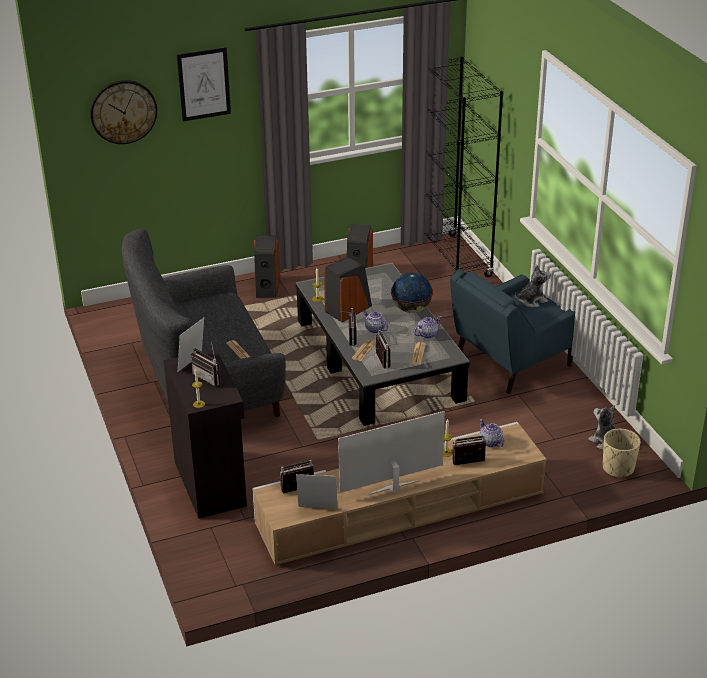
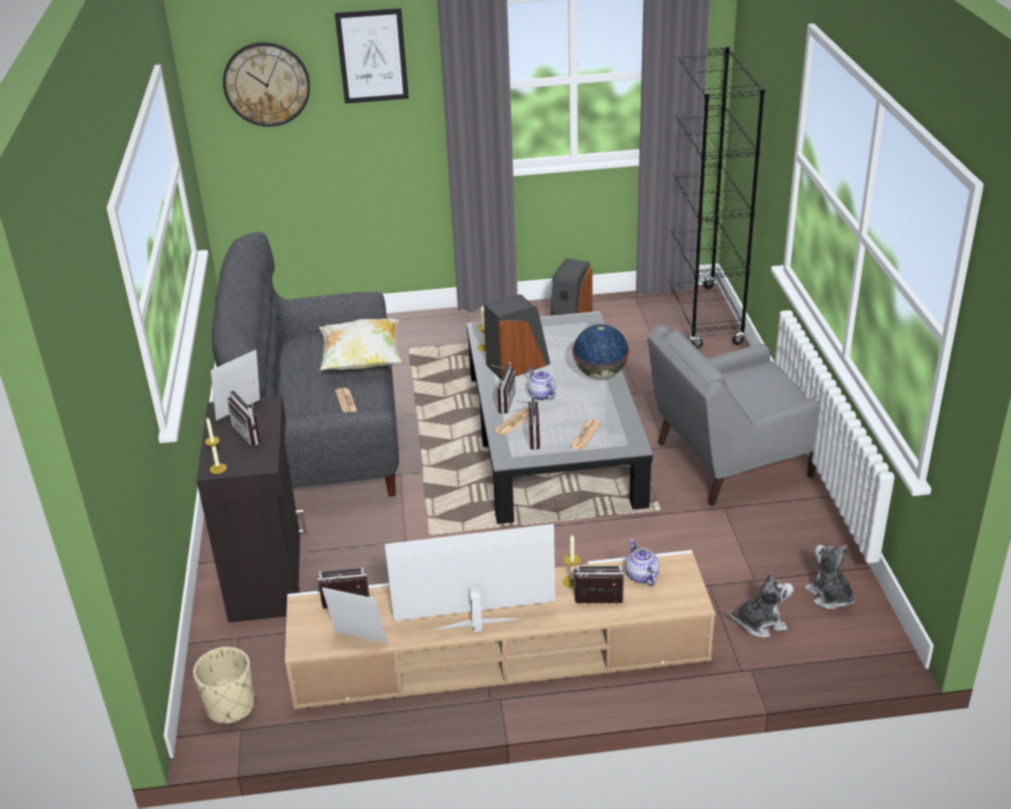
camera: 15 degrees right, 0 degrees up
(235, 320) = (362, 362): none -> pillow
(267, 287) = (451, 328): speaker -> none
(427, 334) = (608, 410): teapot -> none
(510, 362) = (729, 461): blue armchair -> grey armchair
(531, 300) = (766, 380): plush toy -> plush toy (760, 623)
(618, 468) = (836, 639): beige planter -> beige planter (230, 706)

